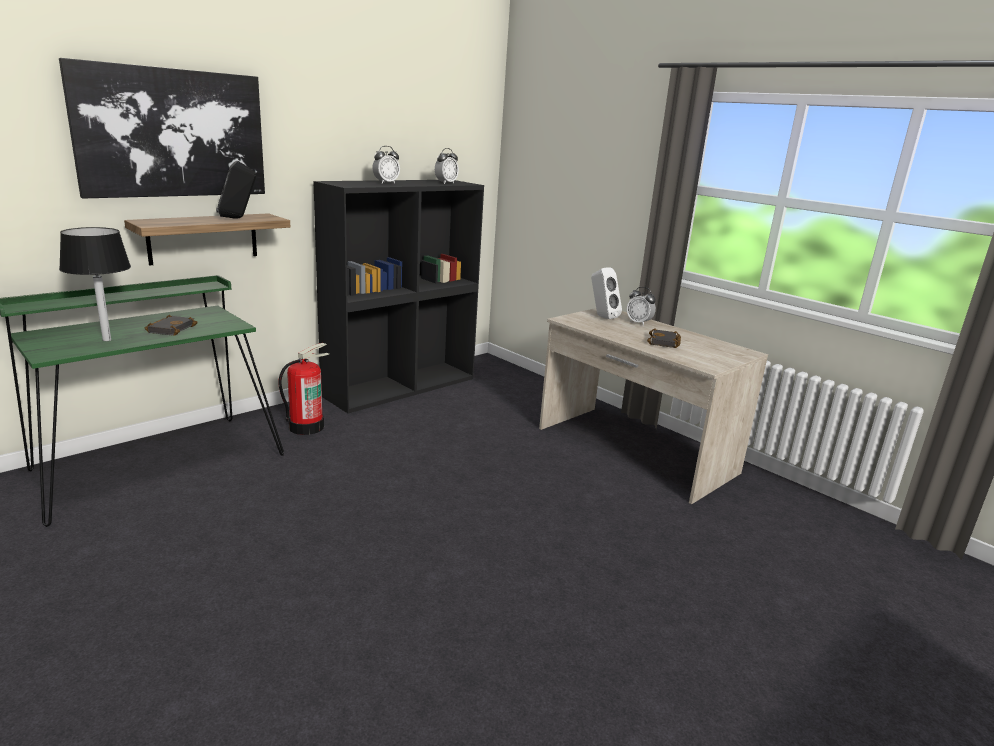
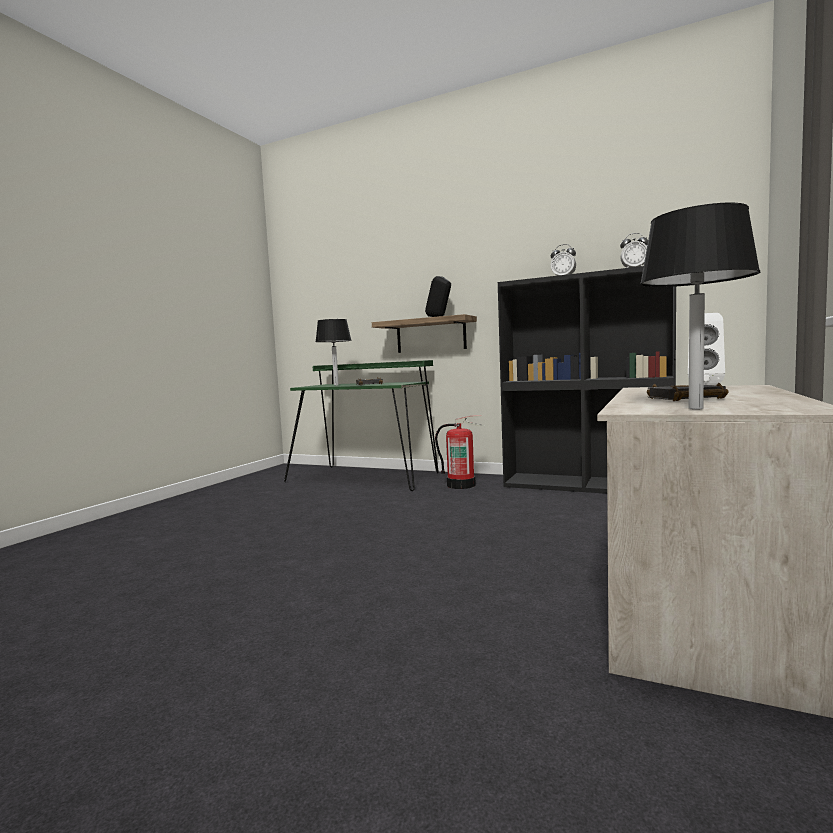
camera: 70 degrees right, 15 degrees down
(172, 133) = (415, 267): picture -> none
(638, 323) = (740, 391): alarm clock -> none
(717, 358) = (695, 408): none -> black table lamp

